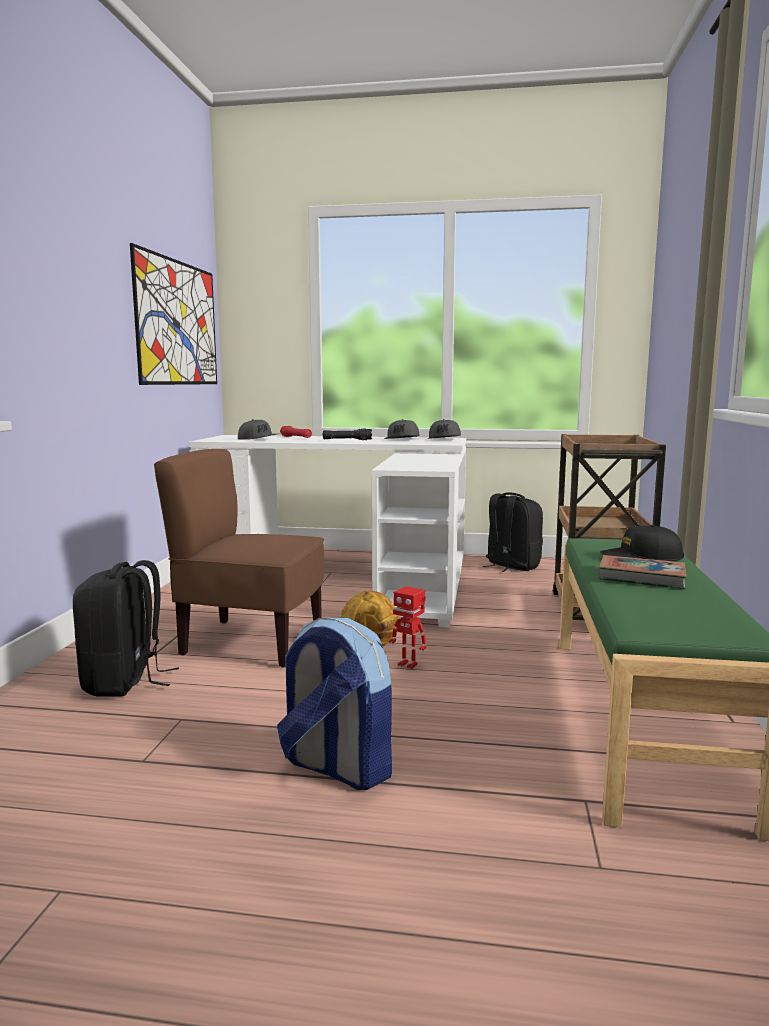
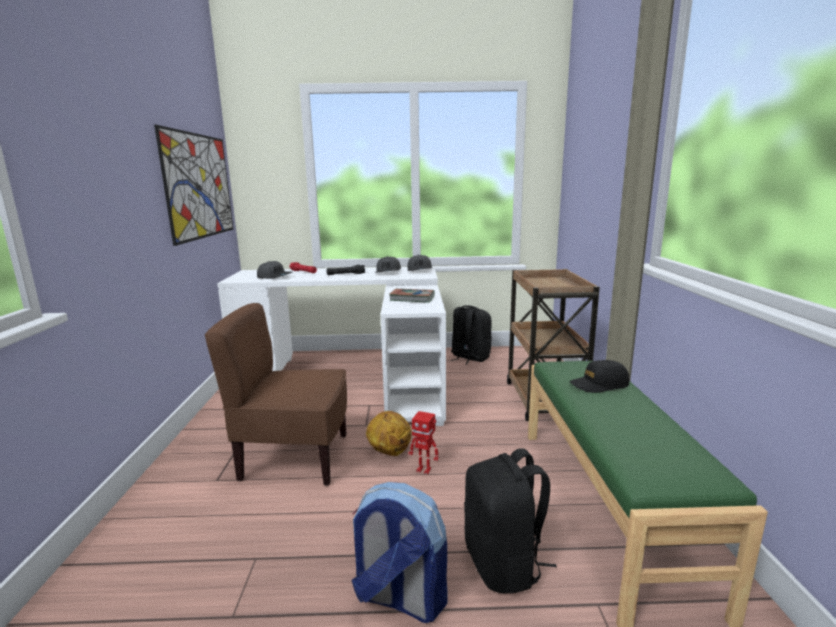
camera: 10 degrees left, 5 degrees up
(124, 682) = (196, 519): black backpack -> black backpack (504, 564)
(641, 577) = (611, 410): book -> book (412, 298)

